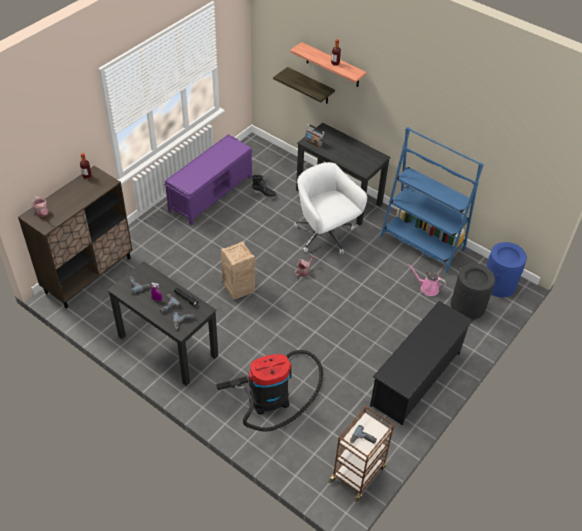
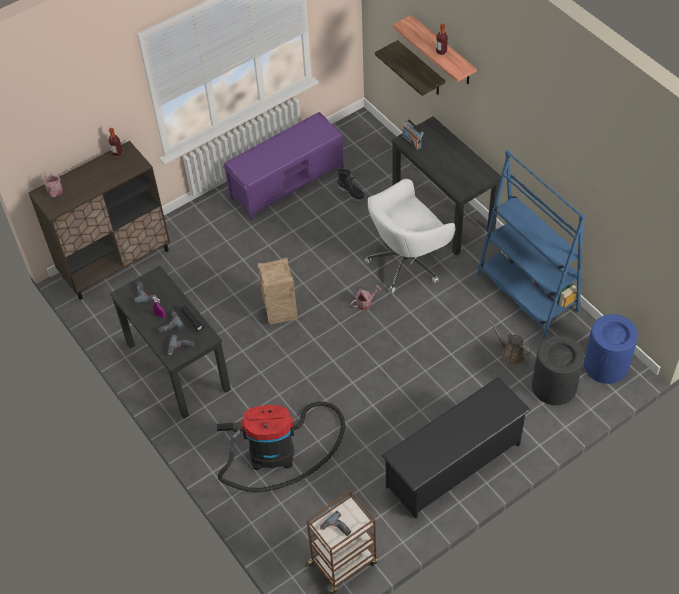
camera: 20 degrees right, 5 degrees up
(325, 236) = (407, 261): white office chair -> white office chair turned 105 degrees counterclockwise
(427, 288) = (511, 353): pink watering can -> brown watering can

